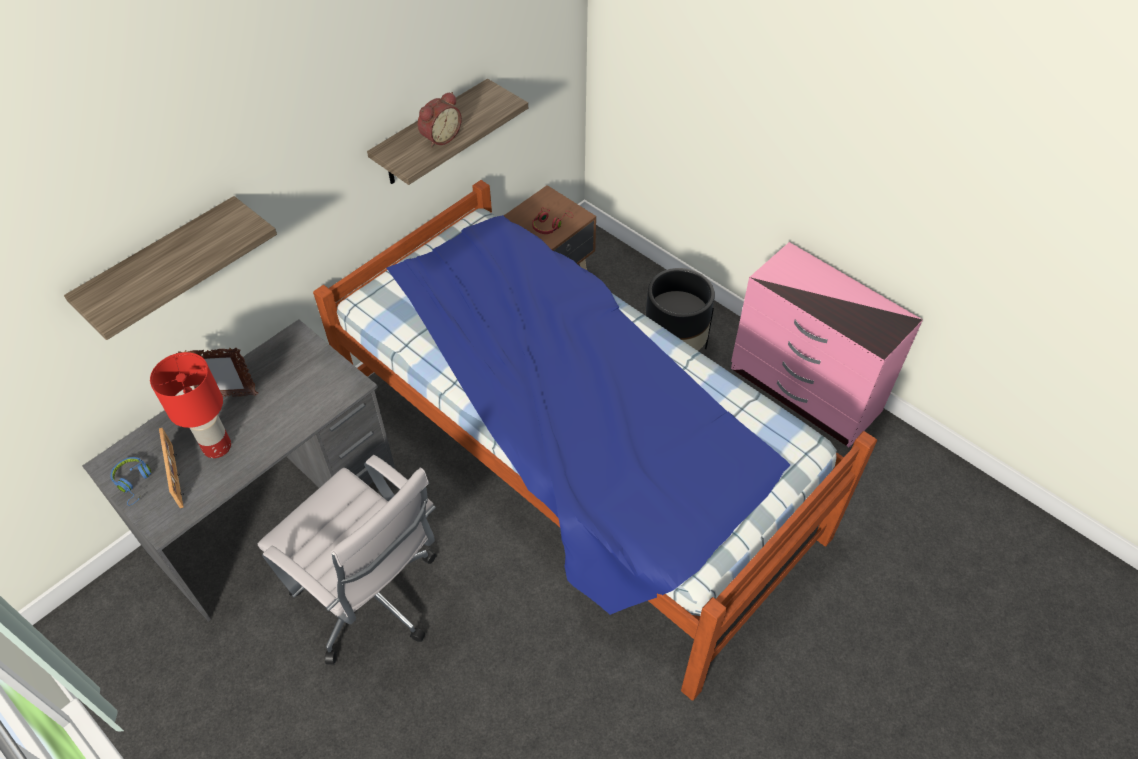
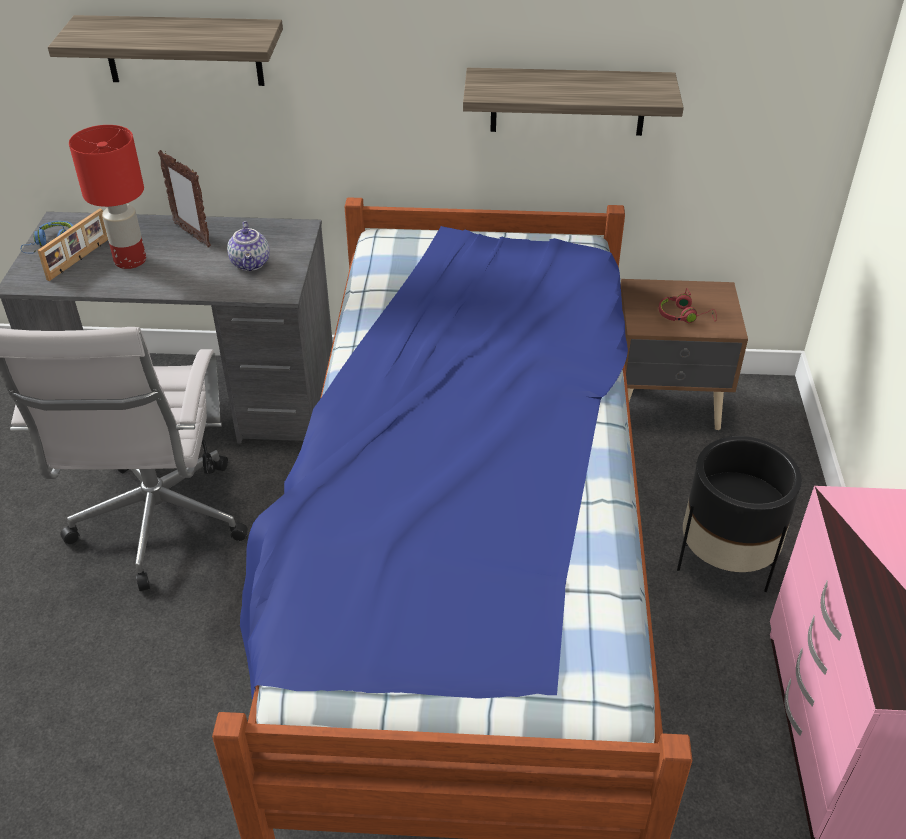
camera: 50 degrees right, 10 degrees down
(304, 383) = (251, 263): none -> teapot
(440, 137) = (546, 89): alarm clock -> none

